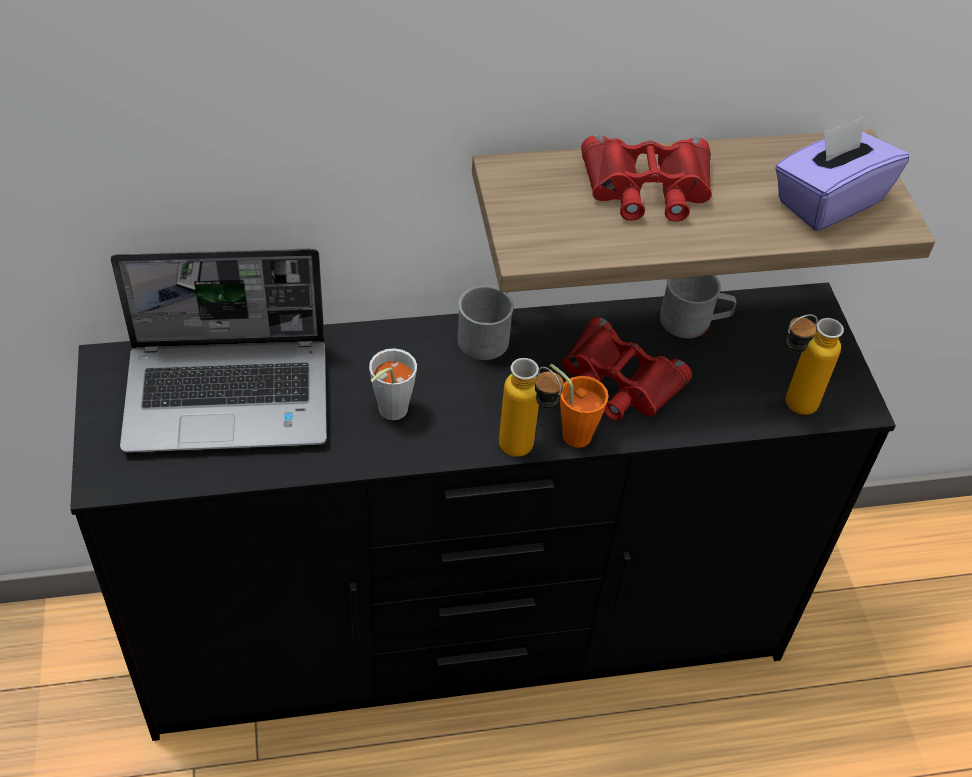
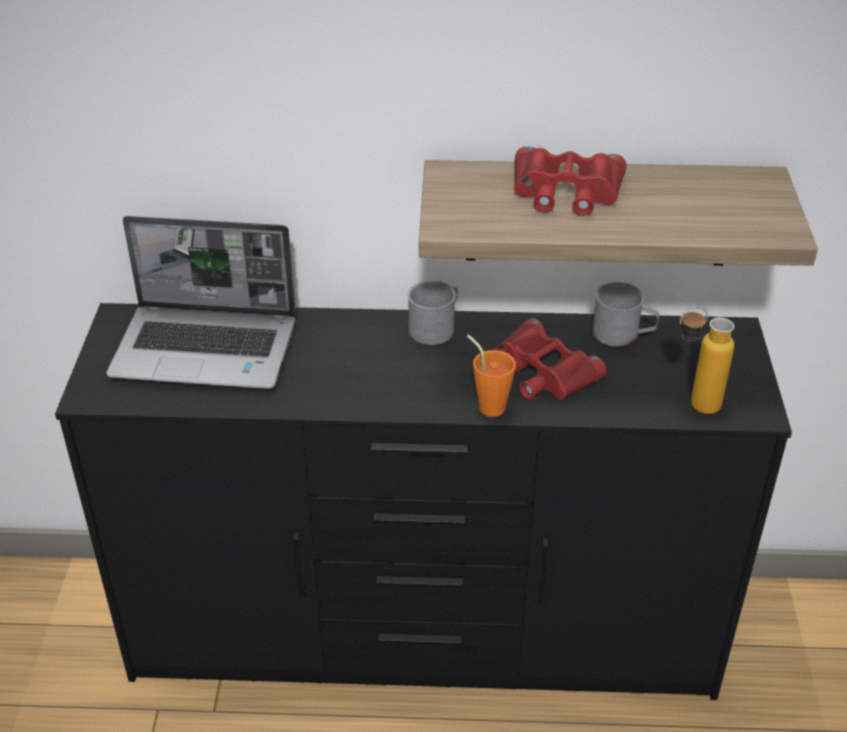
camera: 15 degrees right, 10 degrees down
(388, 413) = (334, 374): grey cup -> none
(526, 453) = (443, 416): bottle -> none
(828, 201) = (726, 213): purple tissue box -> none

